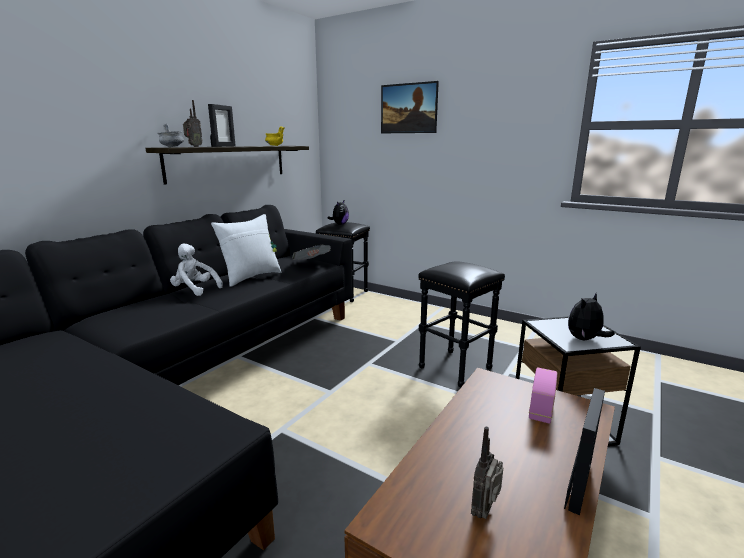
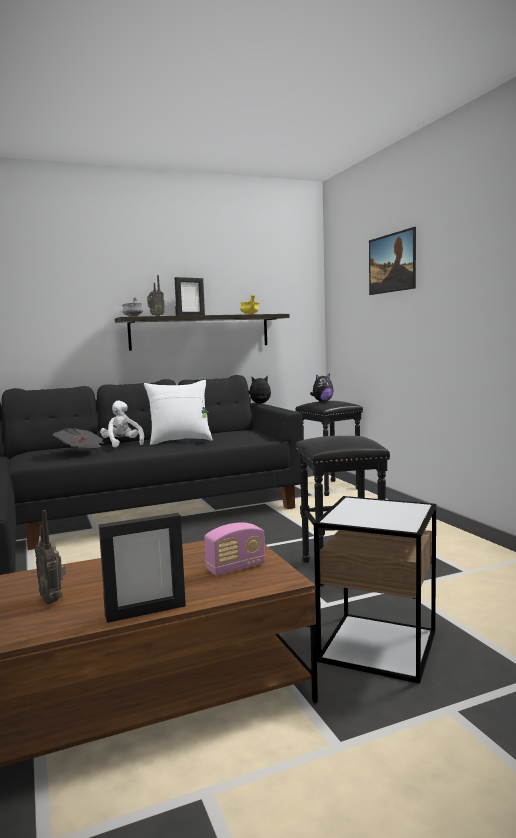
camera: 35 degrees right, 10 degrees down
(311, 263) = (250, 436): newspaper -> newspaper (82, 452)
(485, 511) = (53, 600): radio -> radio turned 105 degrees counterclockwise
(585, 339) = (366, 518): plush toy -> plush toy (260, 403)

